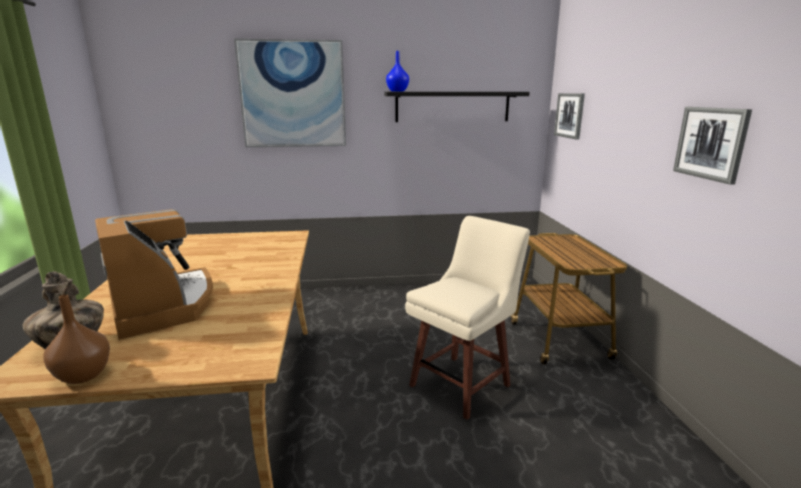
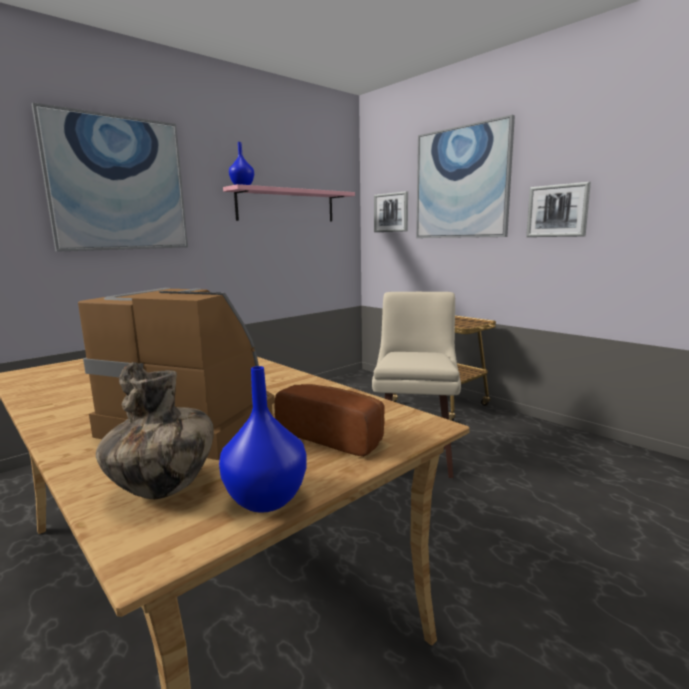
camera: 35 degrees left, 5 degrees down
(83, 376) = (268, 499): brown vase -> blue vase
(193, 348) = (334, 436): none -> bread
(452, 106) = (287, 206): black shelf -> pink shelf
(627, 91) = (461, 183): none -> picture

